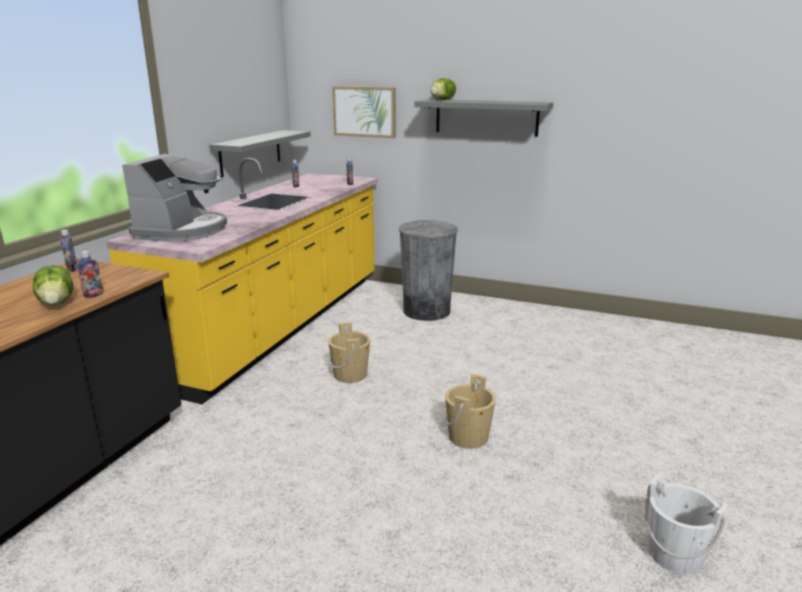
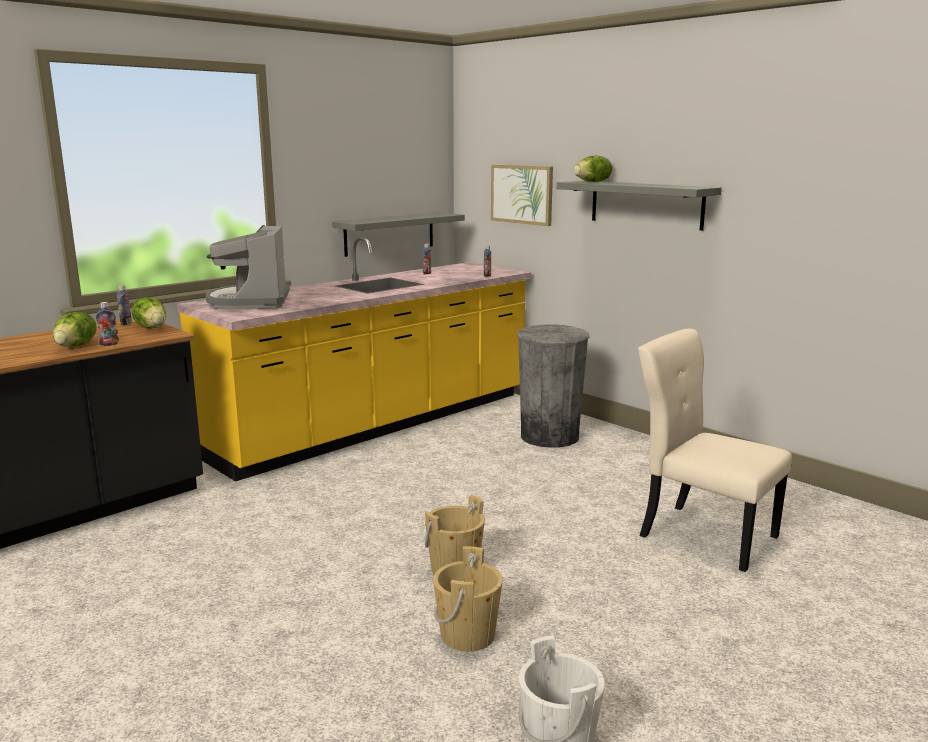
camera: 25 degrees right, 5 degrees down
(110, 270) = (152, 327): none -> lettuce
(182, 231) = (250, 302): coffee machine -> coffee machine turned 135 degrees clockwise
(350, 375) = (397, 484): beige bucket -> beige bucket (467, 635)
(601, 366) = (703, 534): none -> beige chair

